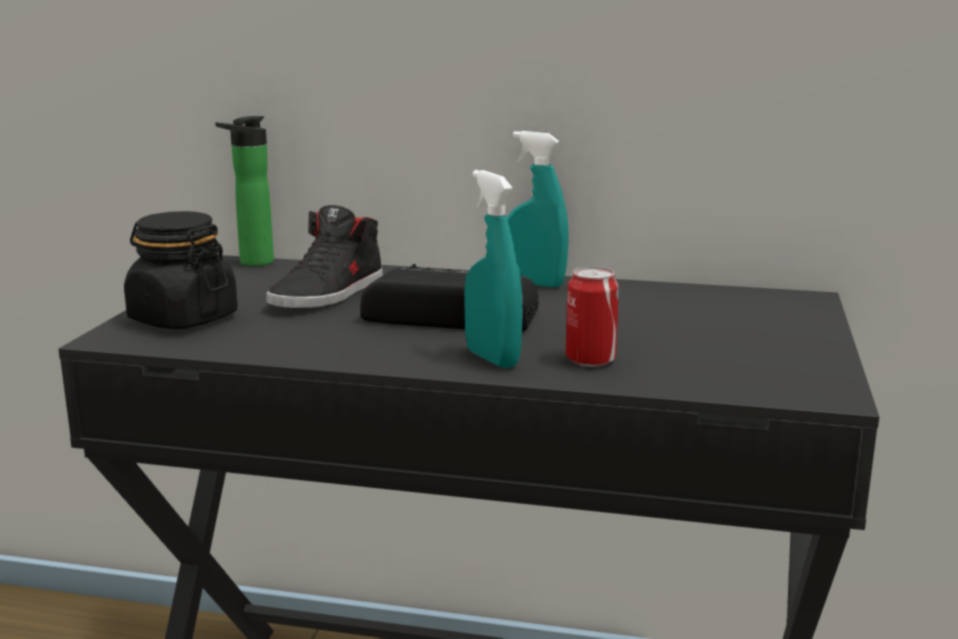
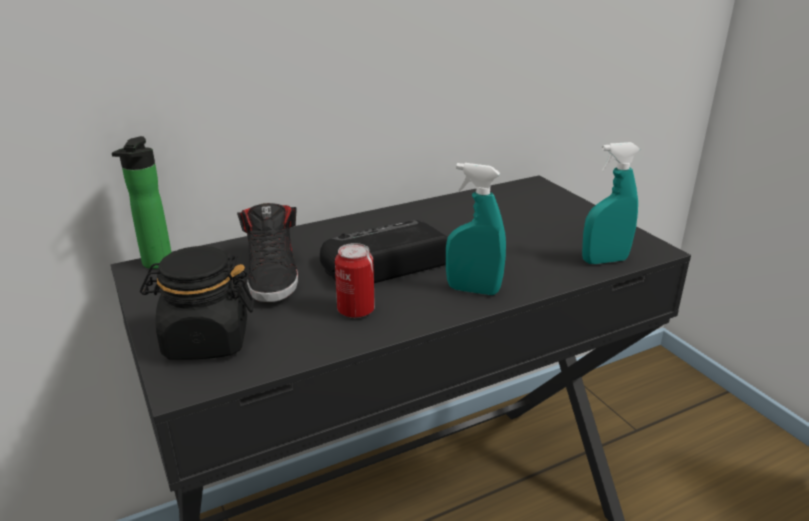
camera: 40 degrees left, 10 degrees up
(535, 283) = (386, 218): turquoise spray bottle -> turquoise spray bottle (604, 260)
(590, 360) = (521, 269): can -> can (356, 310)

